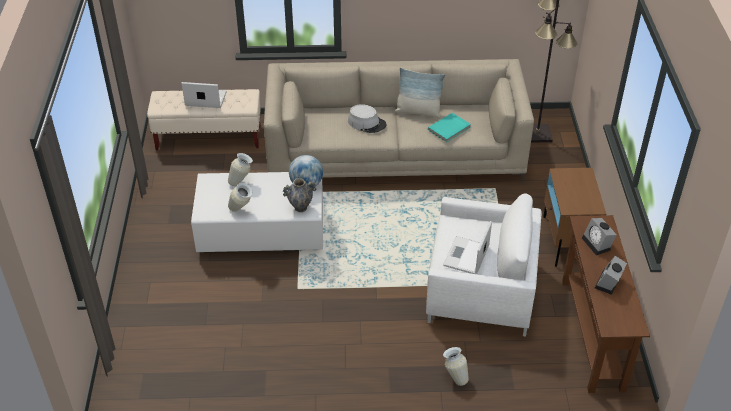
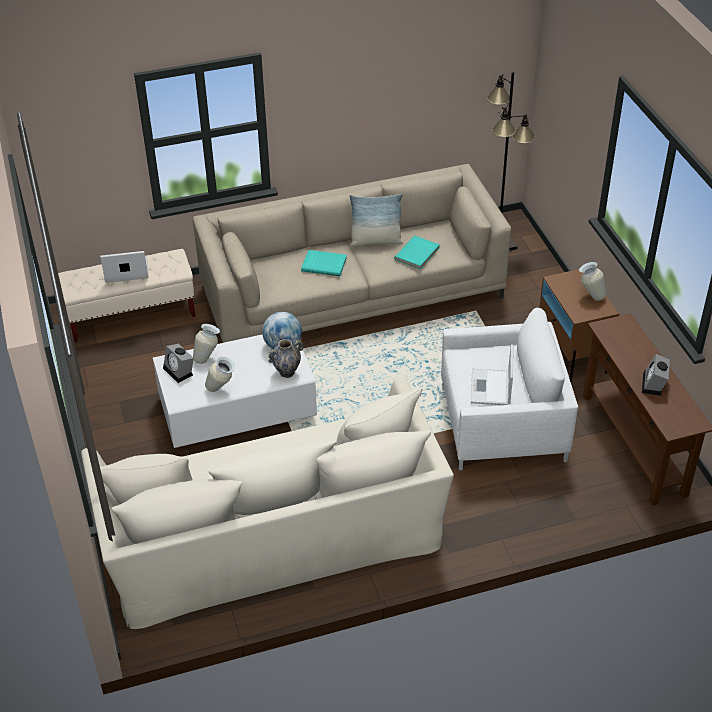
camera: 15 degrees left, 0 degrees up
(248, 339) = (270, 532): none -> beige sofa
(367, 123) = (324, 264): grey hat -> turquoise book
(454, 377) = (510, 521): vase -> vase (590, 295)
(598, 244) = (627, 346): alarm clock -> alarm clock (180, 371)

